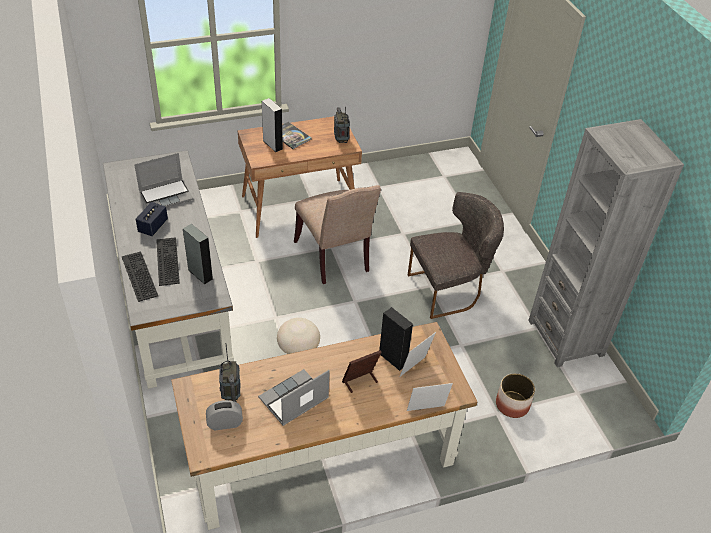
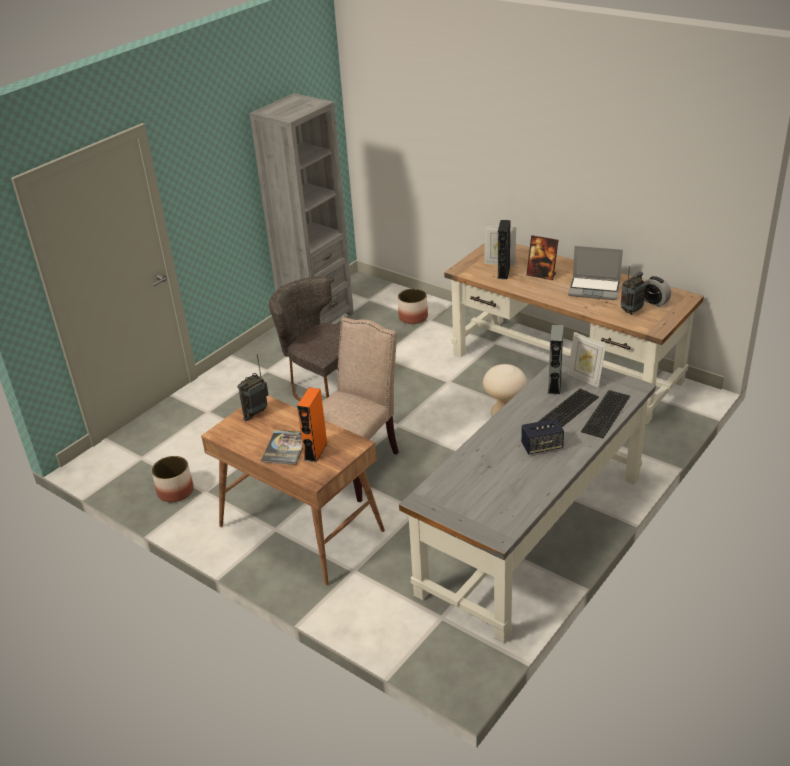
camera: 120 degrees left, 10 degrees down
(166, 195) = (490, 467): laptop -> none
(272, 144) = (316, 451): grey speaker -> orange speaker
(392, 177) = (175, 491): none -> planter
(426, 411) = (527, 247): picture frame -> picture frame (585, 379)

